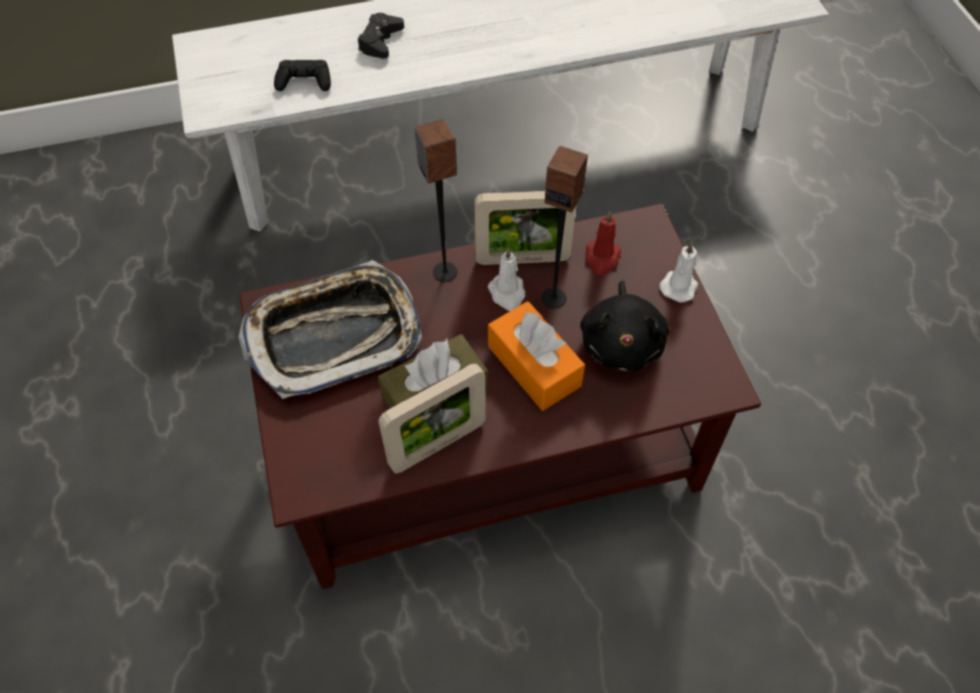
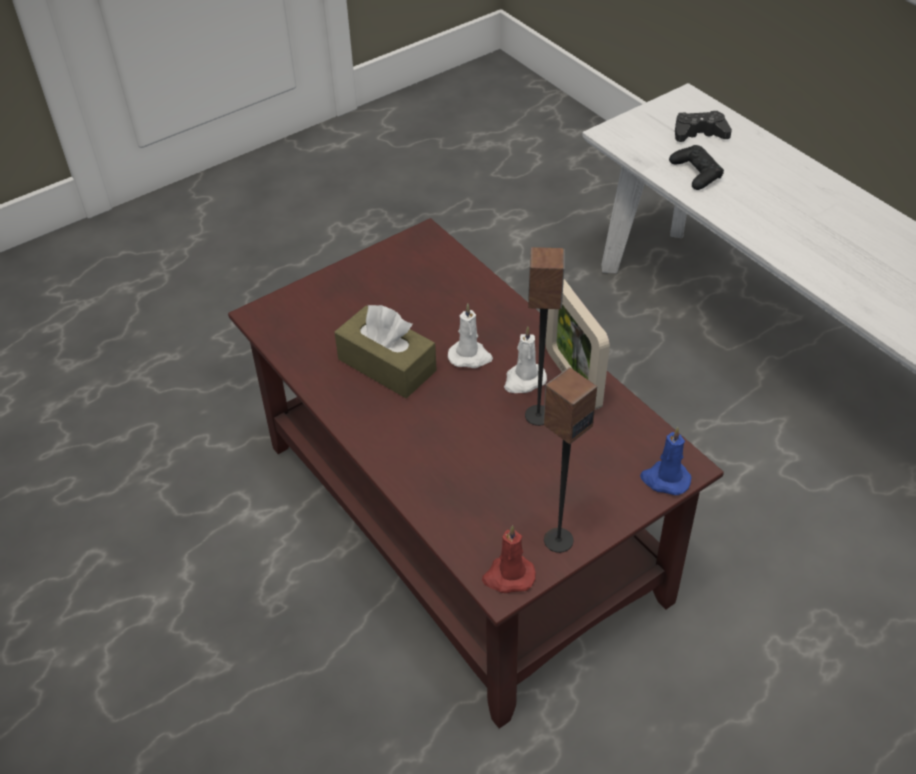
camera: 70 degrees right, 10 degrees down
(334, 335) = (416, 284): tray -> none
(380, 41) = (790, 201): black game controller -> black game controller (699, 133)
(437, 445) = (336, 382): picture frame -> none
(444, 272) = (523, 330): speaker -> speaker (558, 539)
(534, 366) = (450, 423): orange tissue box -> none
(602, 258) = (611, 439): red candle -> red candle (508, 576)
(621, 343) = (512, 482): black plush toy -> none
(657, 241) = (665, 479): none -> blue candle
(679, 285) = (614, 513): white candle -> white candle (470, 357)

